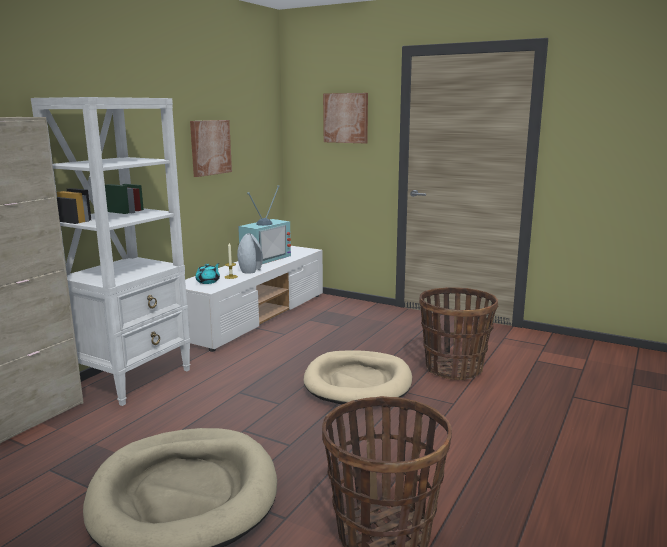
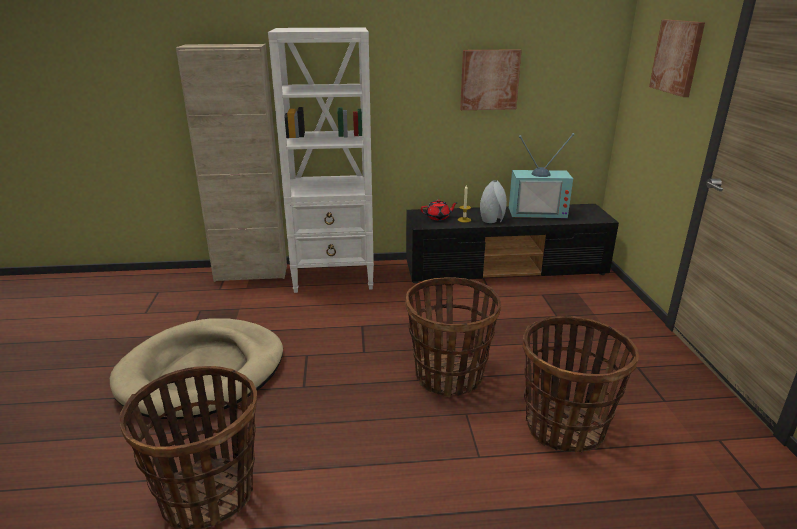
camera: 55 degrees right, 10 degrees up
(208, 281) = (438, 217): turquoise teapot -> red teapot
(255, 316) = (505, 268): white tv stand -> black tv stand
(358, 382) = (449, 376): beige dog bed -> basket

